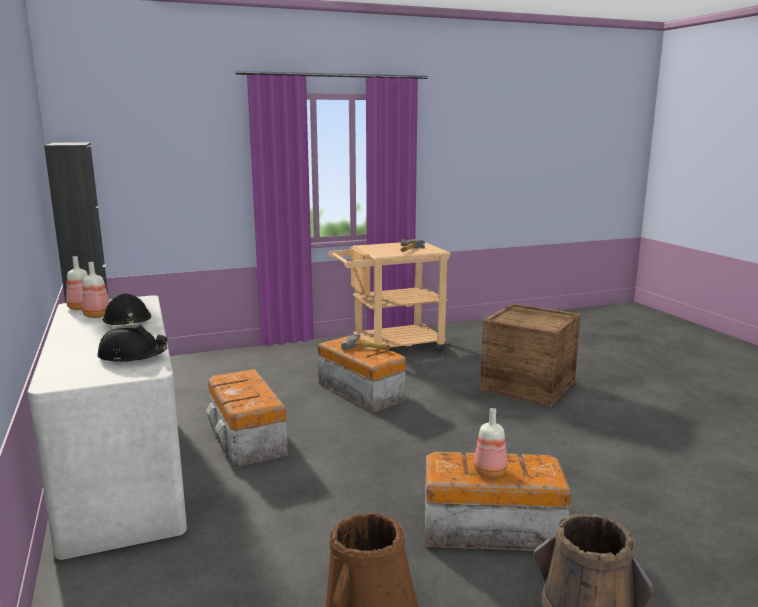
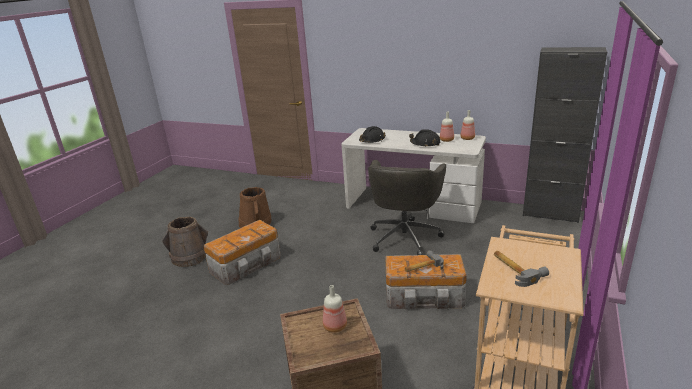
camera: 135 degrees right, 10 degrees up
(247, 439) = (405, 236): storage box -> grey office chair
(491, 472) = (240, 233): bottle -> bottle (334, 327)

